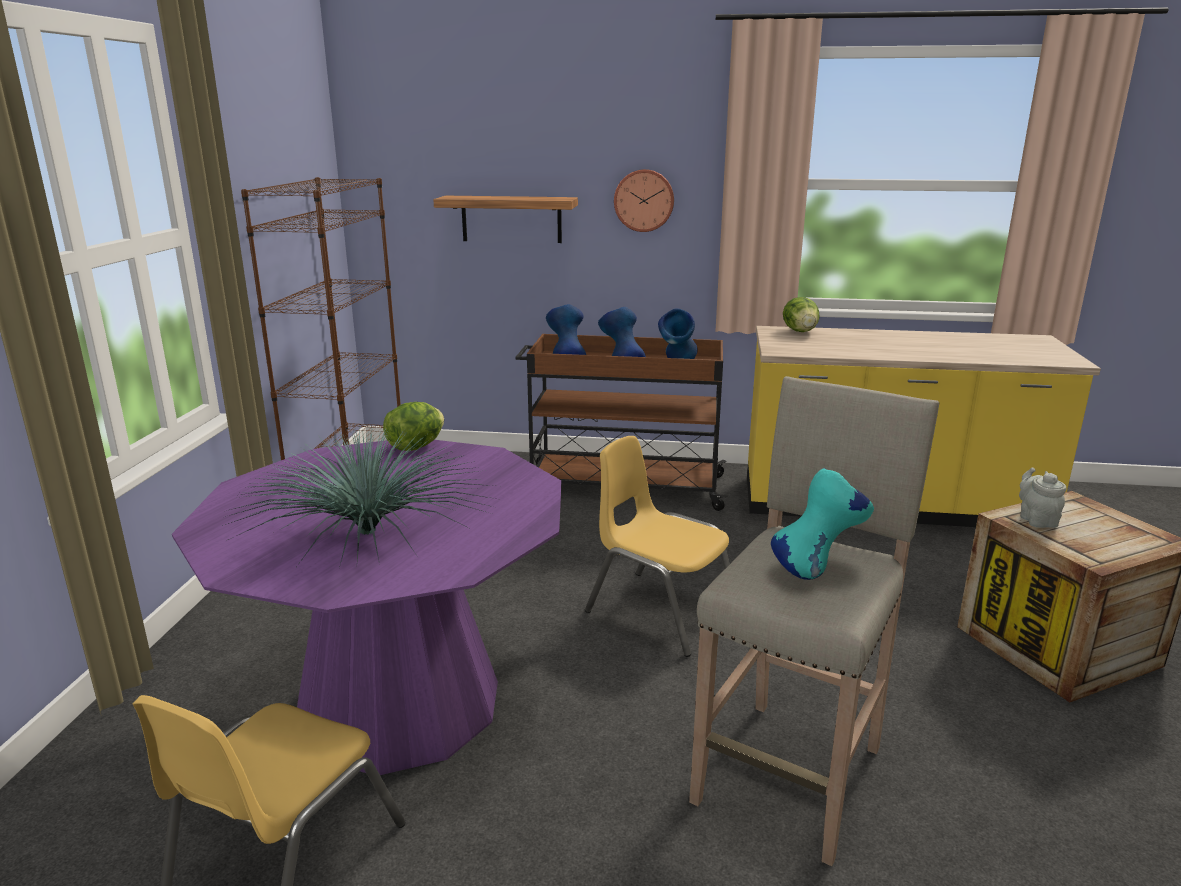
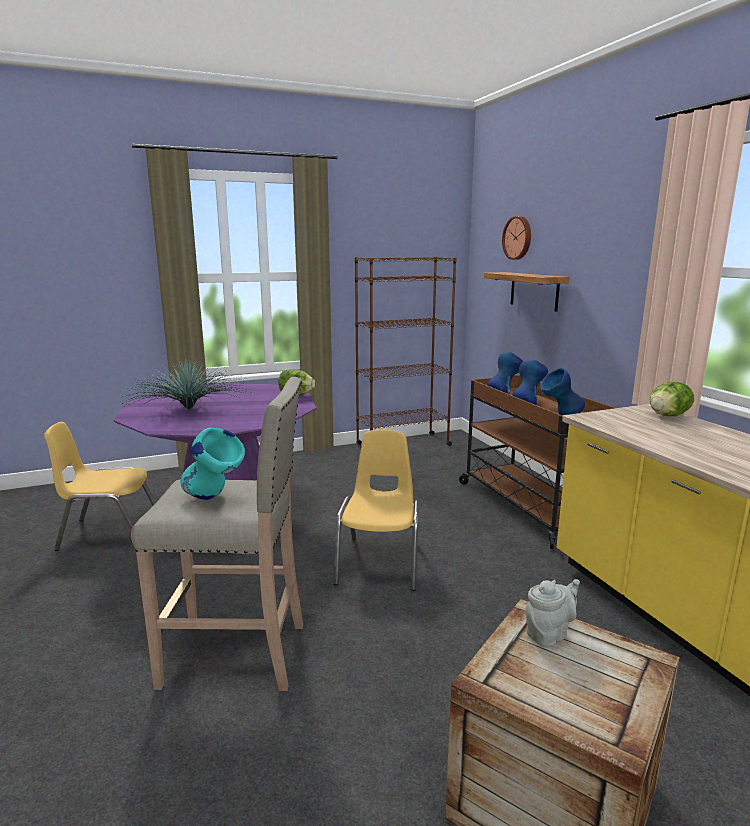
camera: 60 degrees right, 5 degrees down
(644, 200) = (607, 281): wall clock -> wall clock (518, 238)

